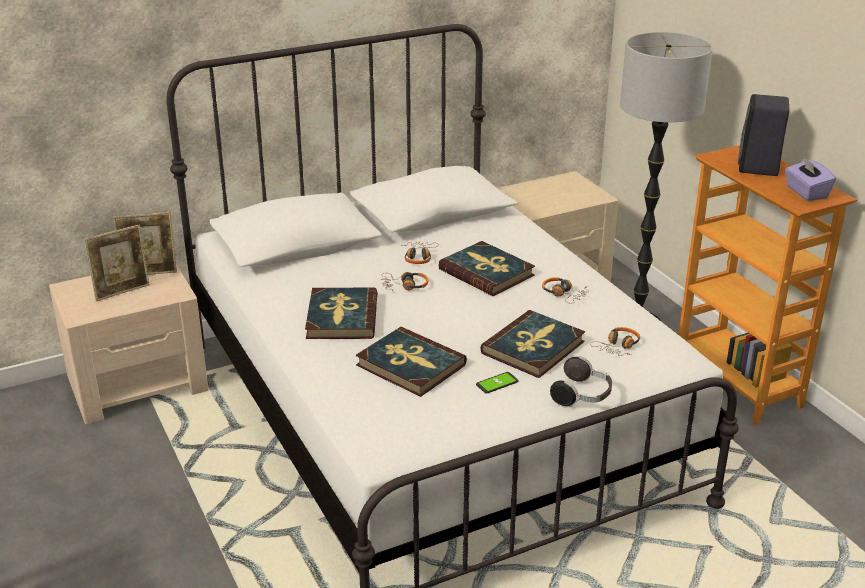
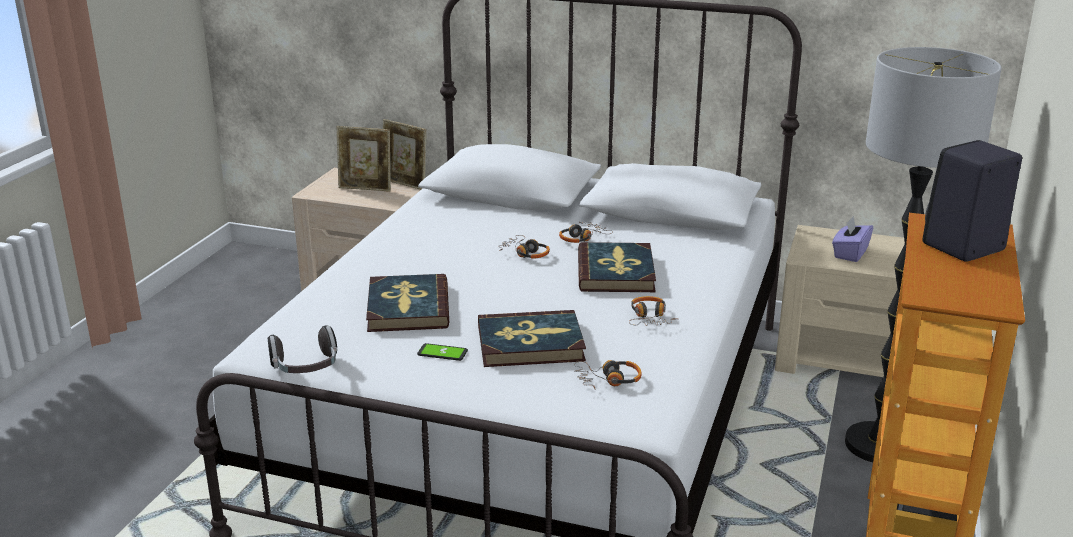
camera: 45 degrees right, 5 degrees down
(341, 317) = (431, 253): book -> none
(582, 396) = (489, 399): headphones -> headphones (306, 369)
(806, 192) = (964, 289): purple tissue box -> purple tissue box (850, 253)

